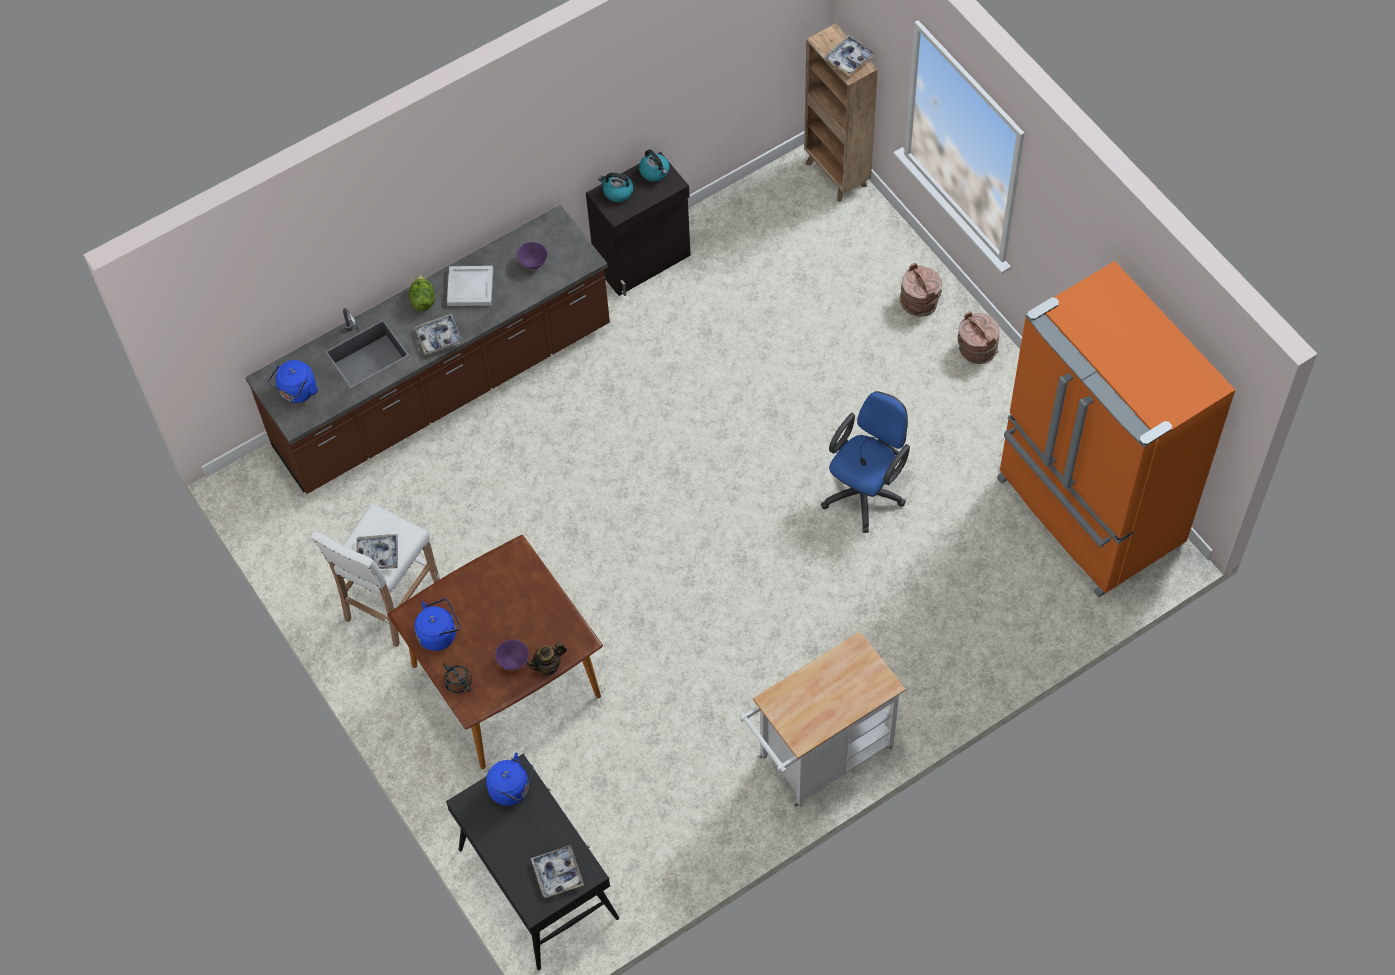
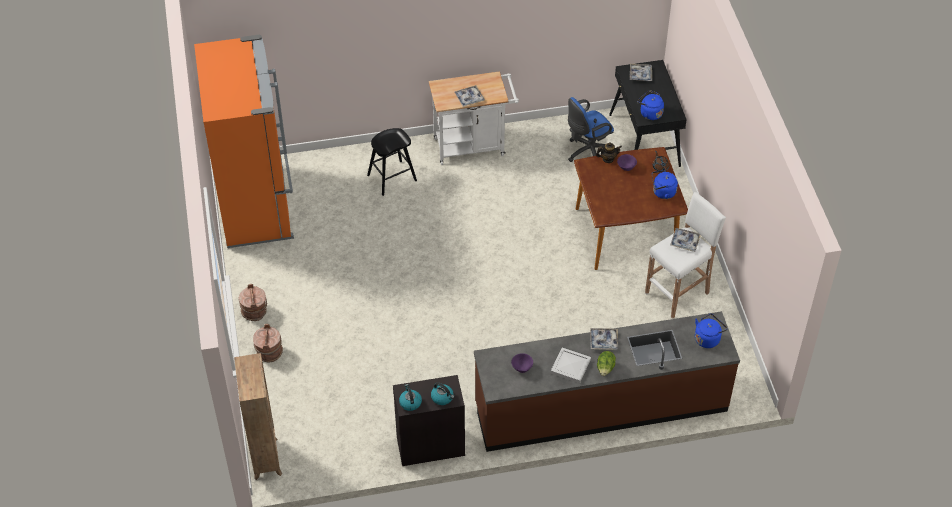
camera: 160 degrees left, 10 degrees down
(849, 59) = (247, 371): tray -> tray (469, 98)
(866, 491) = (371, 258): blue office chair -> blue office chair (588, 152)
(915, 641) = (391, 178): none -> black stool

